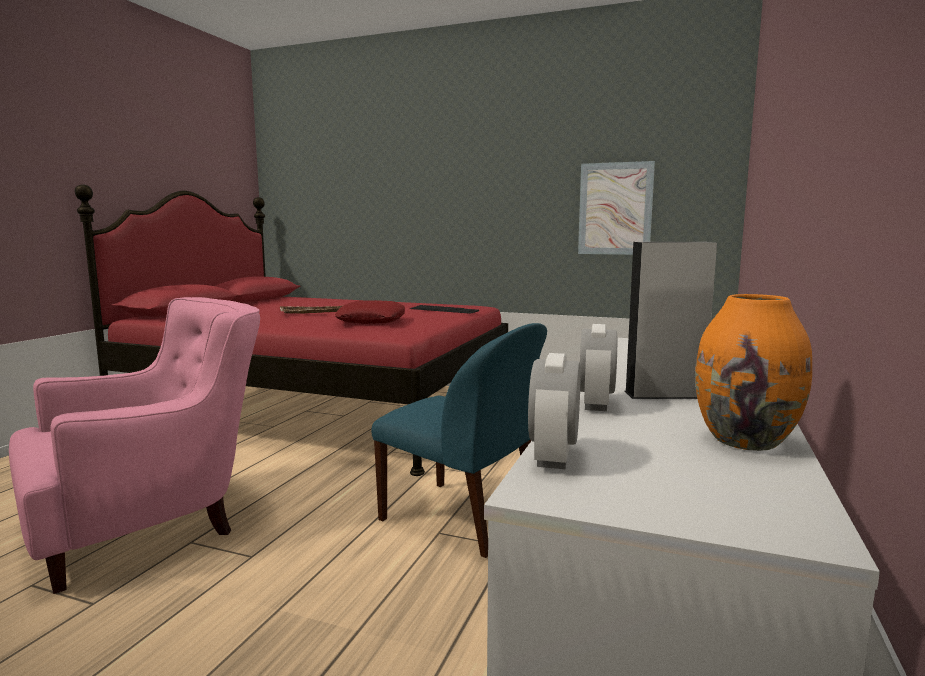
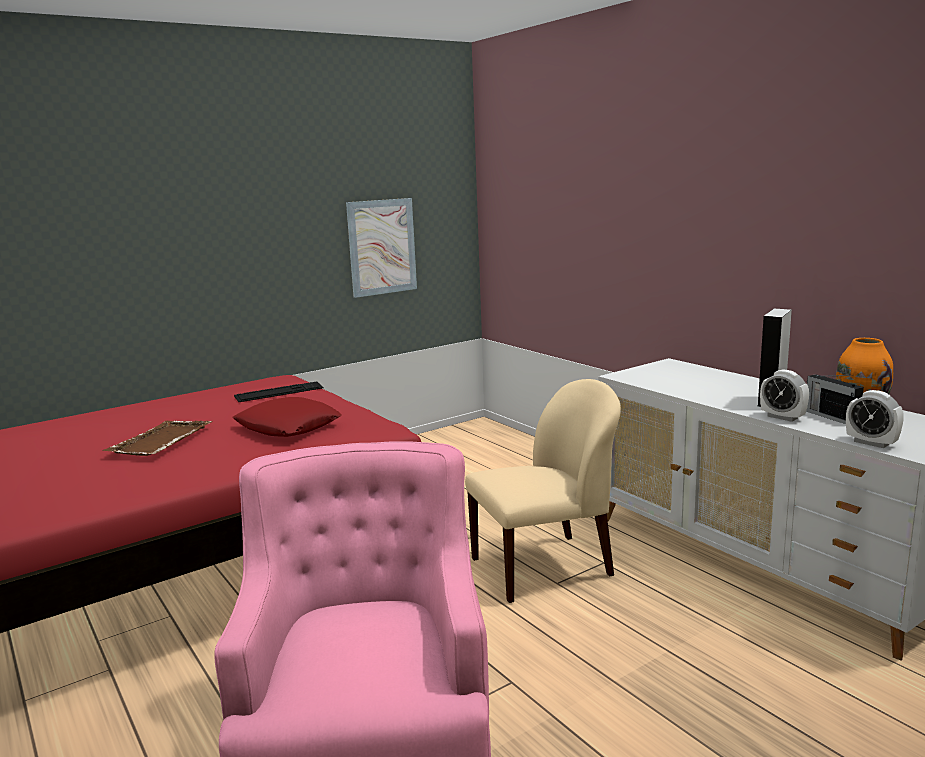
camera: 55 degrees left, 5 degrees up
(462, 518) = (544, 567): blue chair -> beige chair
(655, 426) = (830, 416): none -> radio

